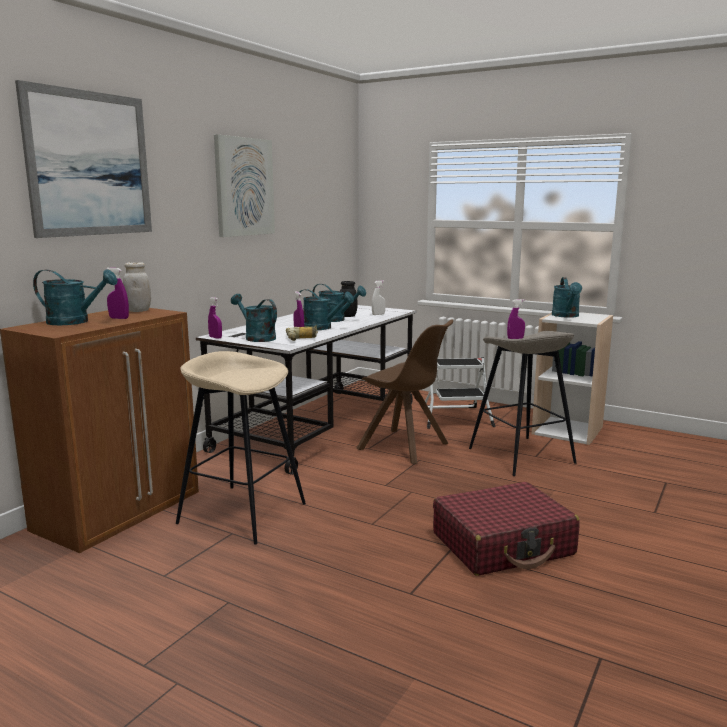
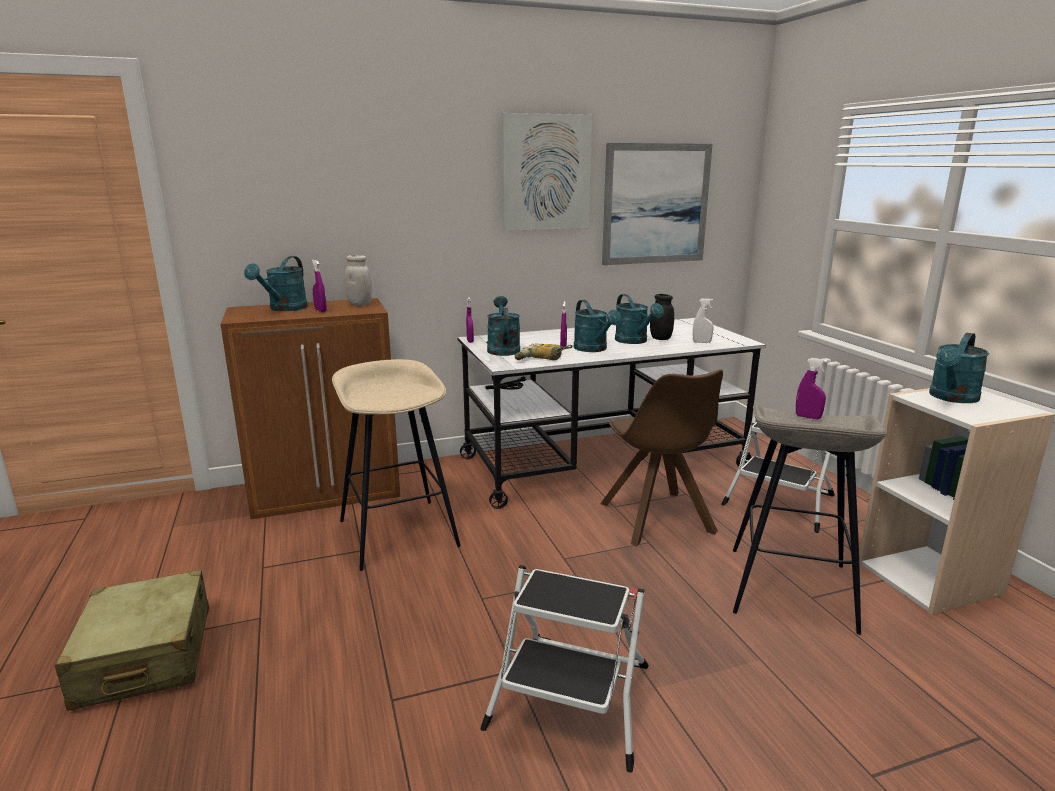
camera: 40 degrees right, 5 degrees up
(75, 322) = (284, 309): turquoise watering can -> turquoise watering can turned 60 degrees clockwise
(89, 164) = (332, 154): picture -> picture (656, 204)
(174, 668) = (145, 657): none -> beige suitcase
(503, 544) = (572, 699): red suitcase -> step ladder

